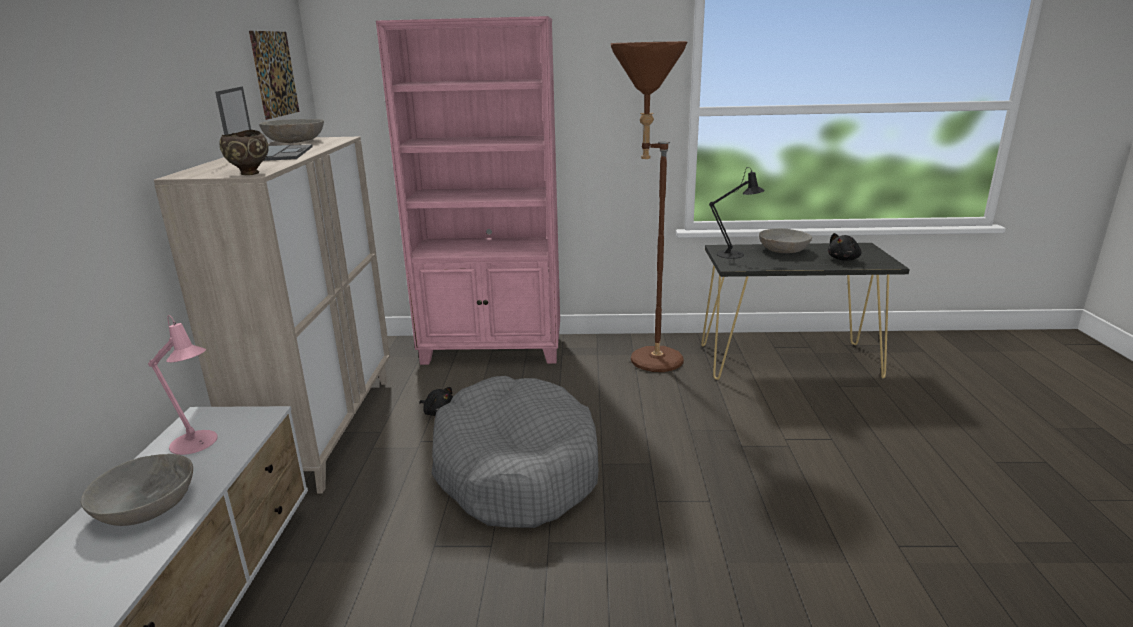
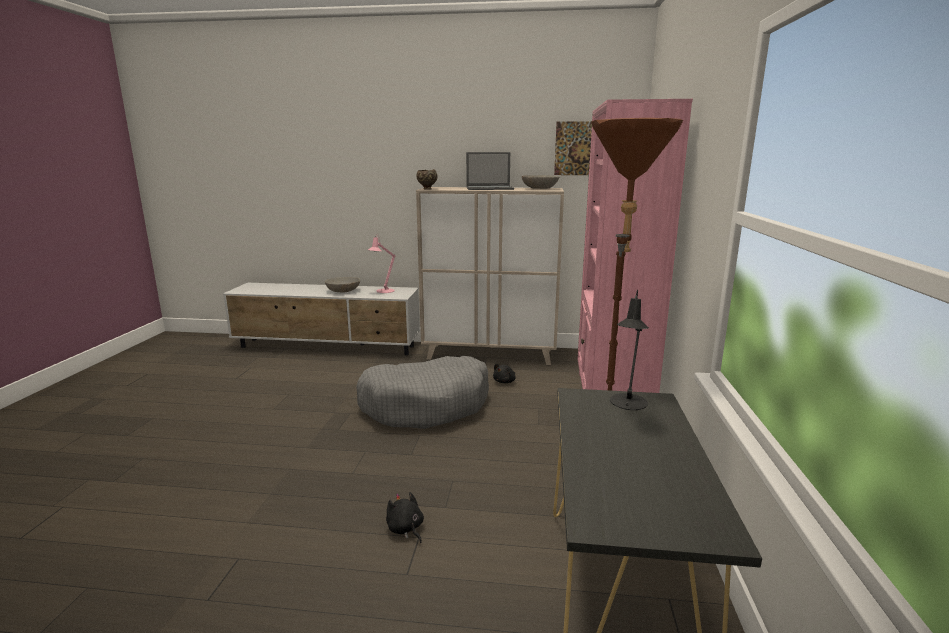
camera: 95 degrees right, 5 degrees down
(783, 251) = (657, 441): grey bowl -> none
(844, 259) = (619, 484): black plush toy -> black plush toy (405, 529)

